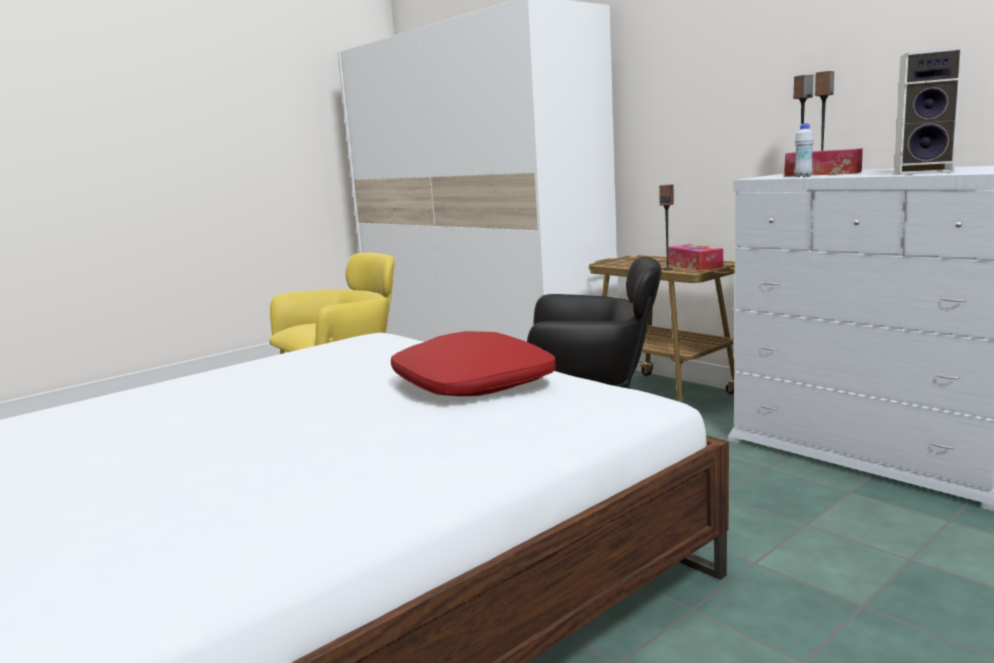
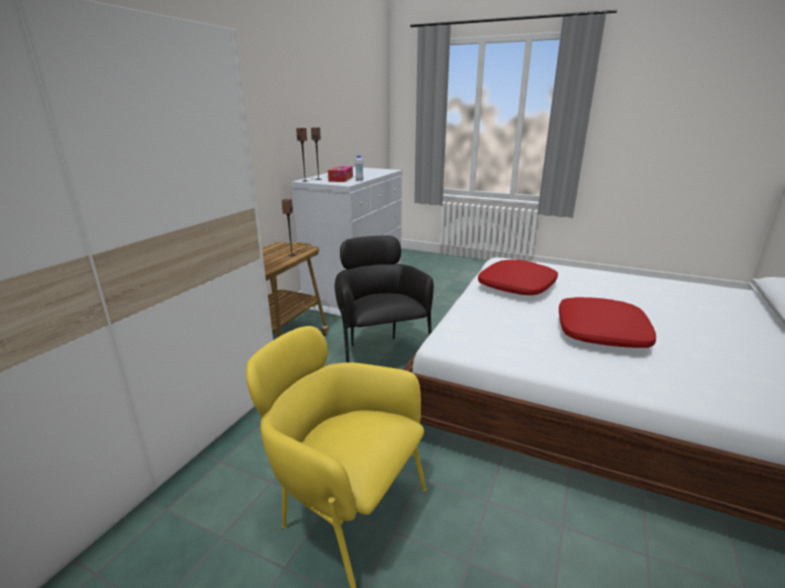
camera: 115 degrees left, 10 degrees up
(252, 397) = (602, 333): none -> red pillow
(694, 265) = (282, 250): tissue box -> none
(925, 172) = (372, 173): speaker -> none

